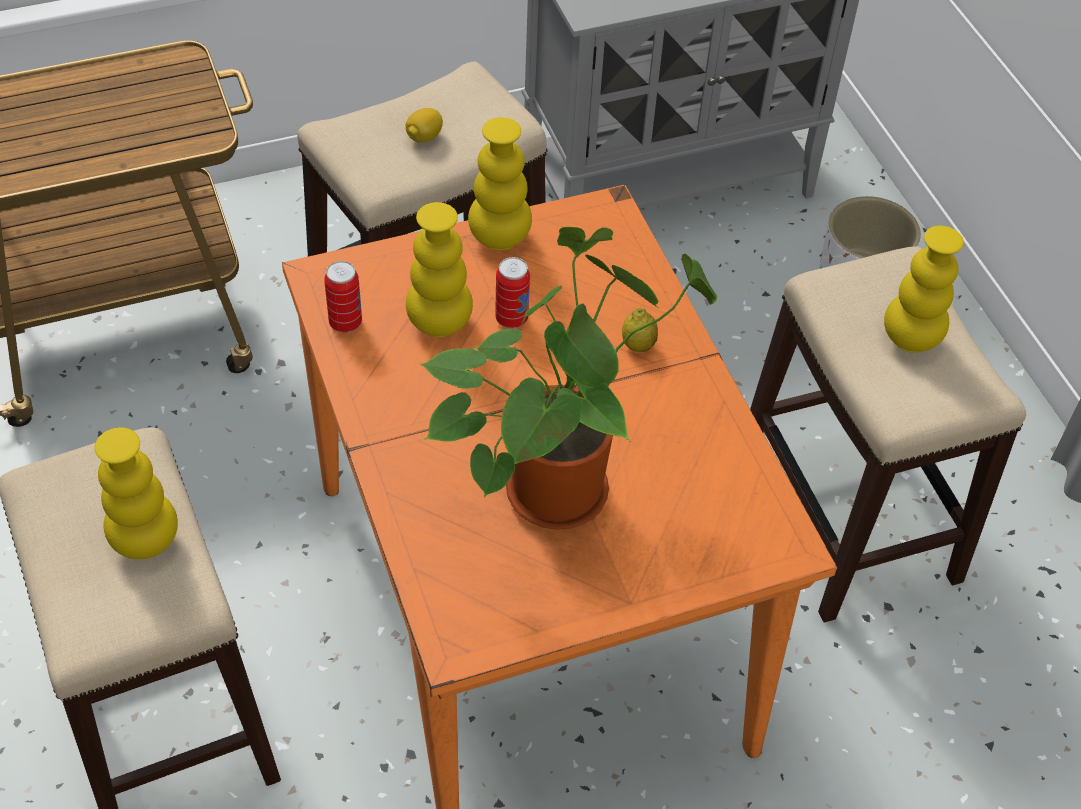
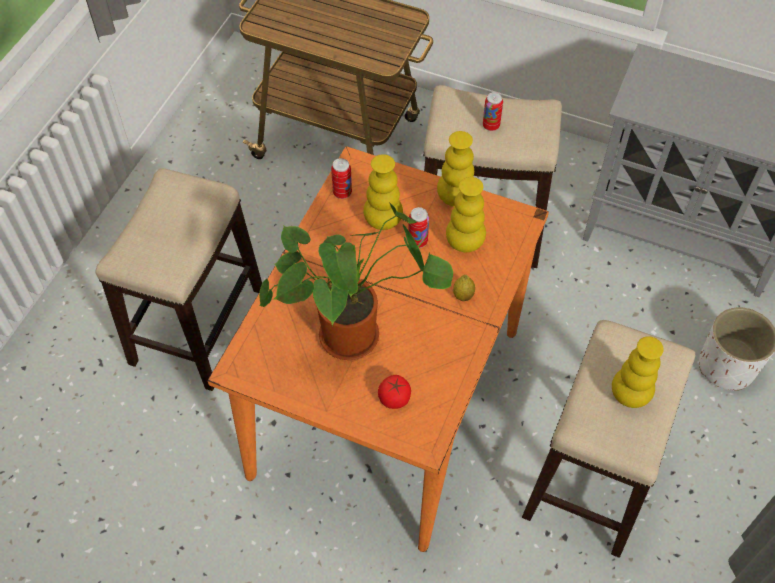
camera: 45 degrees right, 5 degrees up
(145, 541) = (182, 235): yellow vase -> yellow vase (464, 243)
(424, 137) = (491, 126): lemon -> can
(695, 523) = (394, 398): none -> tomato

